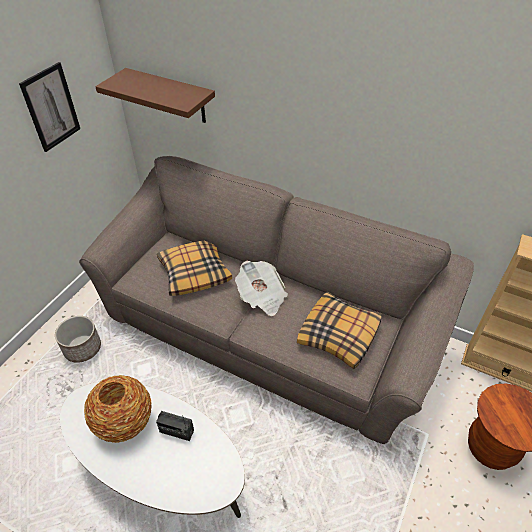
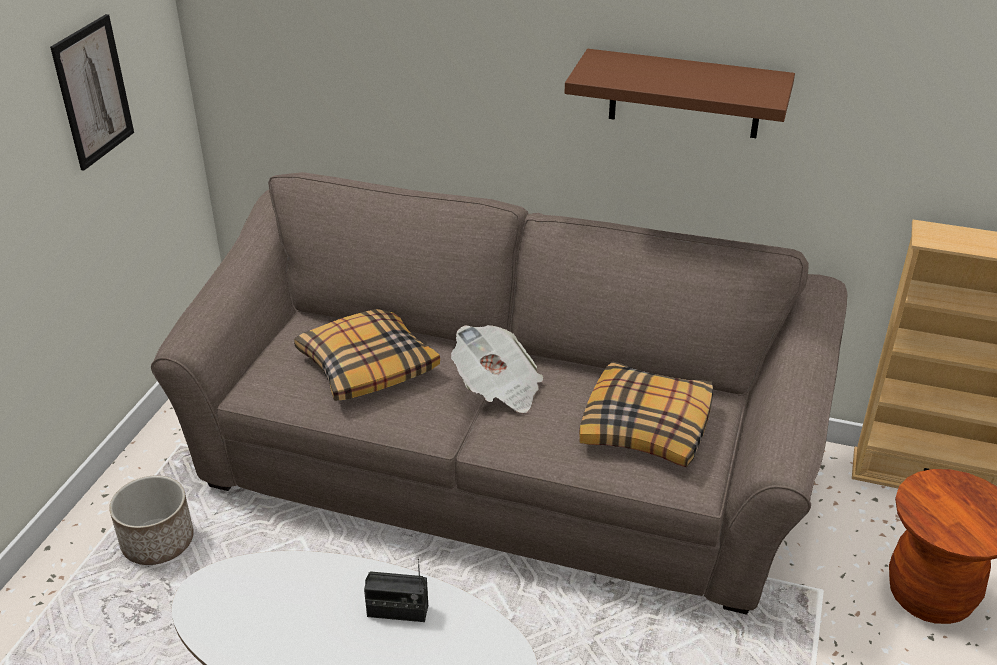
camera: 10 degrees left, 10 degrees down
(124, 422) = (298, 611): vase -> none
(171, 96) = (292, 67): brown shelf -> brown shelf (685, 94)

